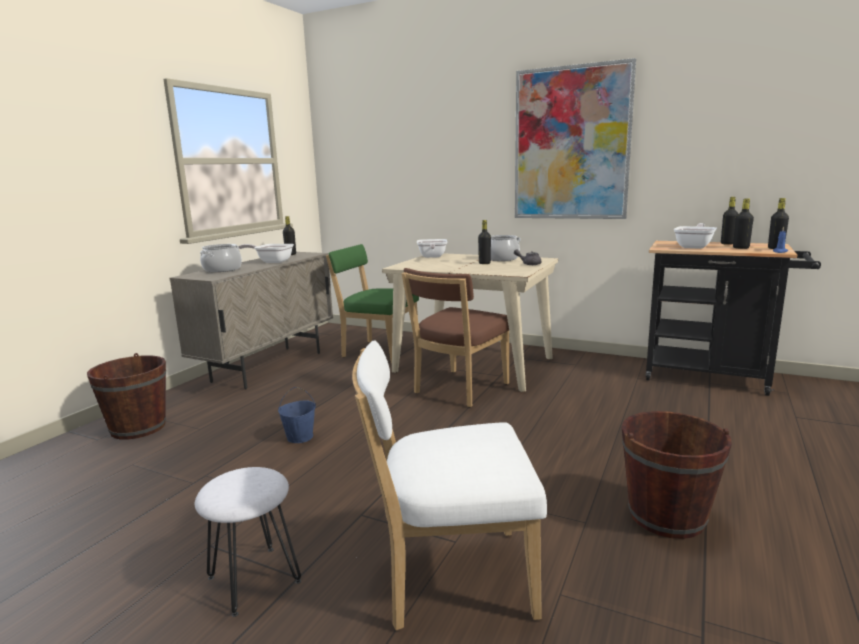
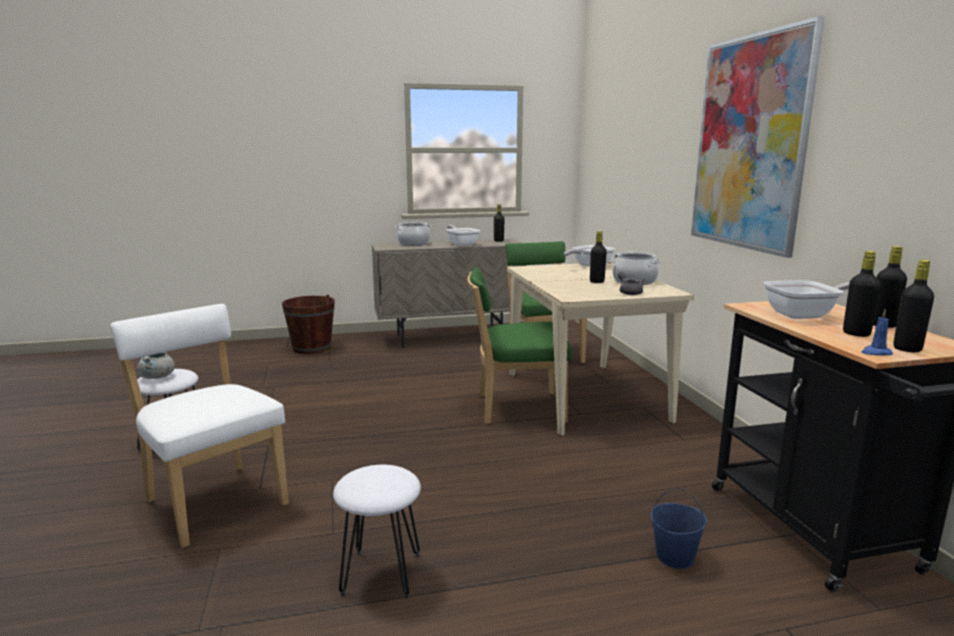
camera: 50 degrees right, 0 degrees up
(236, 490) = (157, 377): none -> grey cooking pot
(300, 437) = (352, 389): blue bucket -> blue bucket (675, 557)
(458, 390) = (515, 408): brown chair -> green chair
(666, 516) = (381, 573): brown bucket -> white stool

